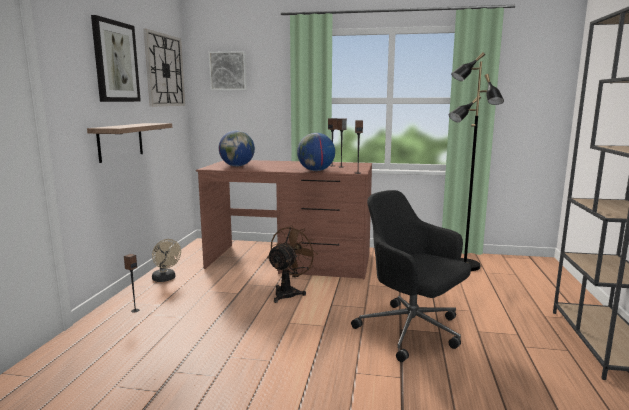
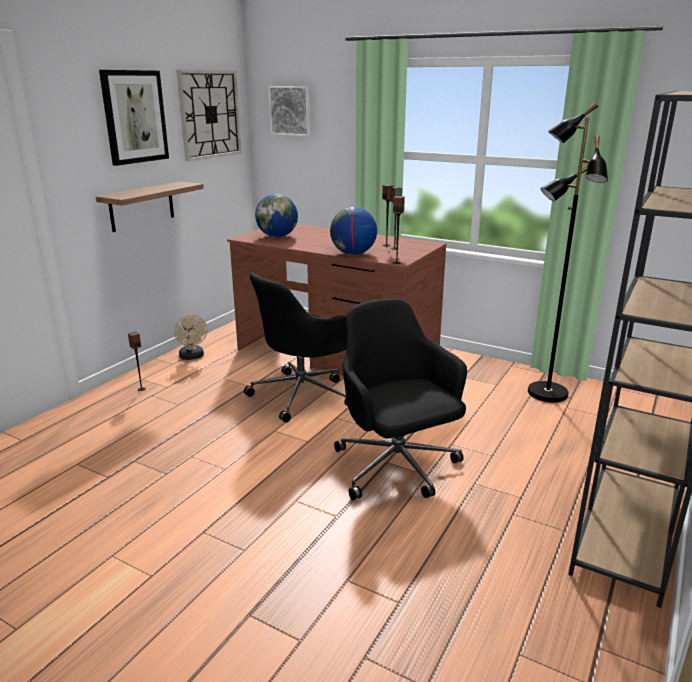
camera: 20 degrees right, 10 degrees up
(289, 292) = (303, 394): brown fan -> black office chair

